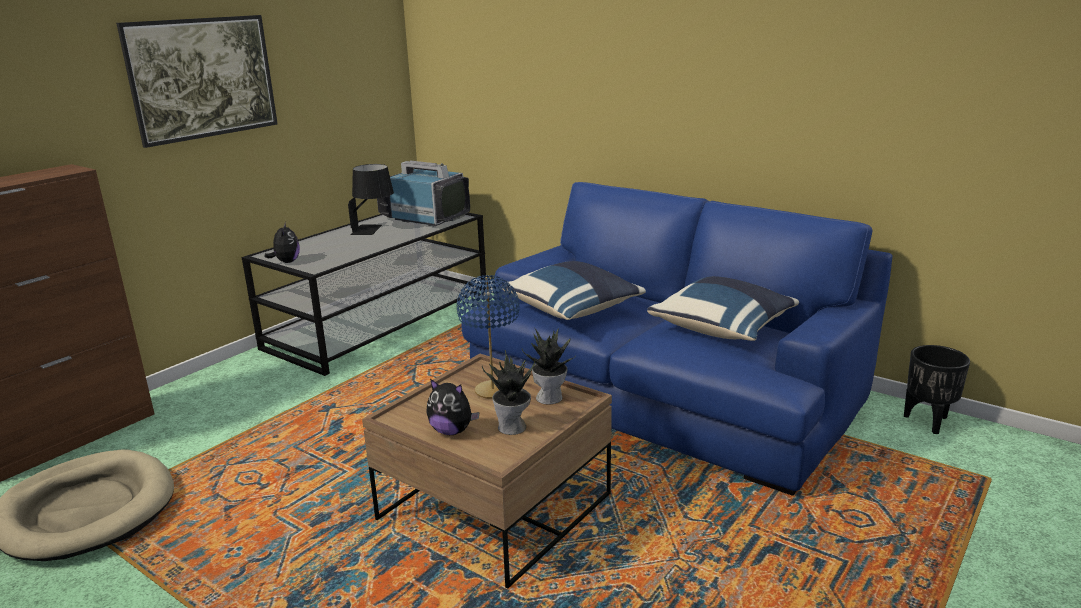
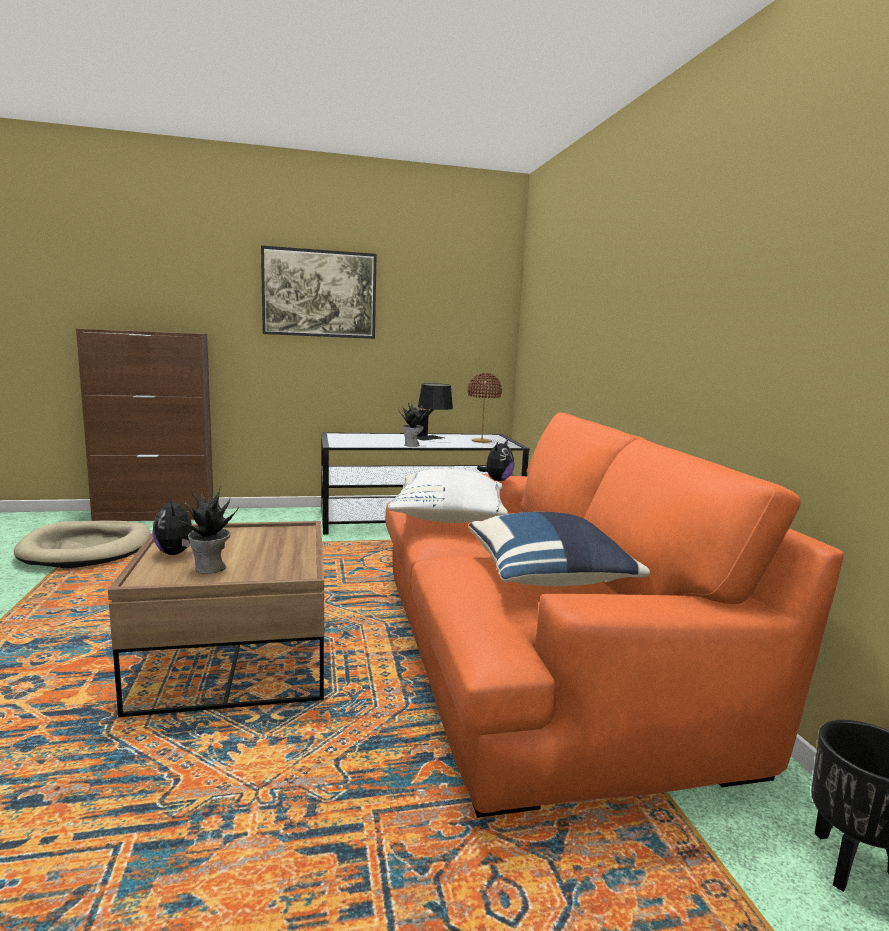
camera: 40 degrees right, 10 degrees down
(286, 262) = (335, 439): plush toy -> plush toy (497, 480)
(424, 219) = (481, 441): television -> brown table lamp
(492, 390) = (266, 543): blue table lamp -> none
(550, 398) = (285, 564): potted plant -> potted plant (412, 445)
(573, 310) = (449, 519): blue pillow -> white pillow
(665, 392) = (537, 651): blue sofa -> orange sofa

